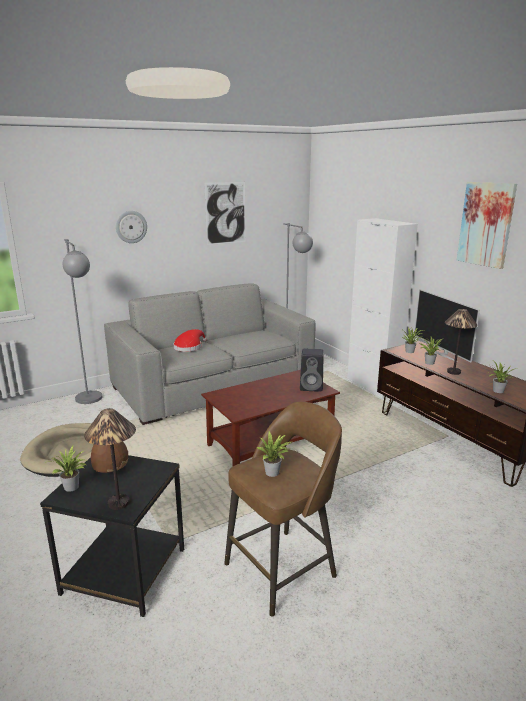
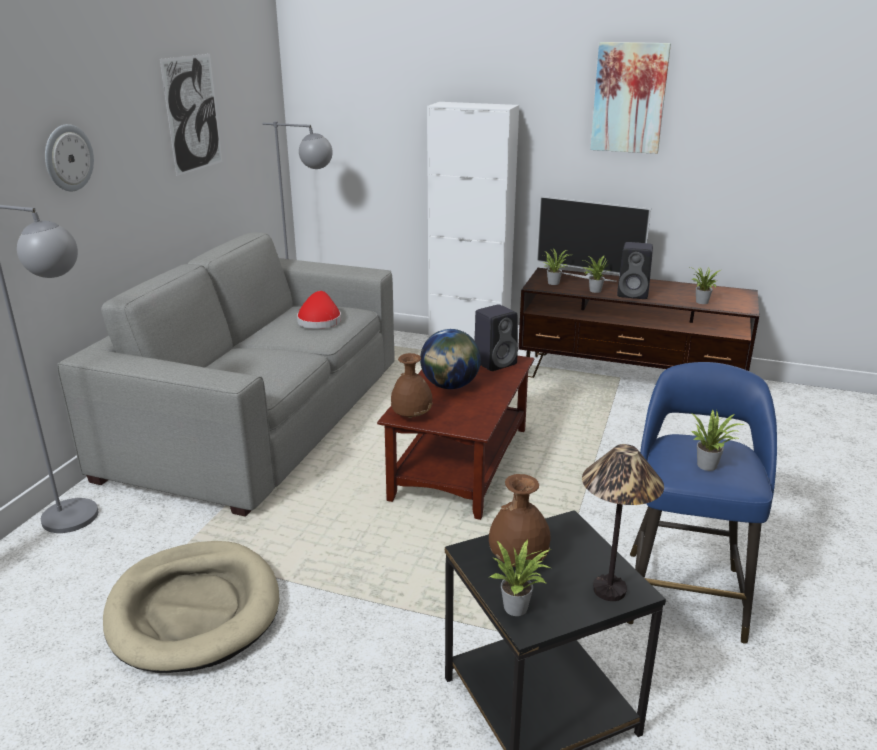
camera: 40 degrees left, 5 degrees up
(189, 347) = (243, 361): red hat -> red hat (319, 320)
(220, 397) = (411, 415): none -> brown vase
(265, 390) = (450, 386): none -> globe
(283, 568) = (684, 592): brown stool -> blue stool
(454, 372) = (634, 294): table lamp -> black speaker

